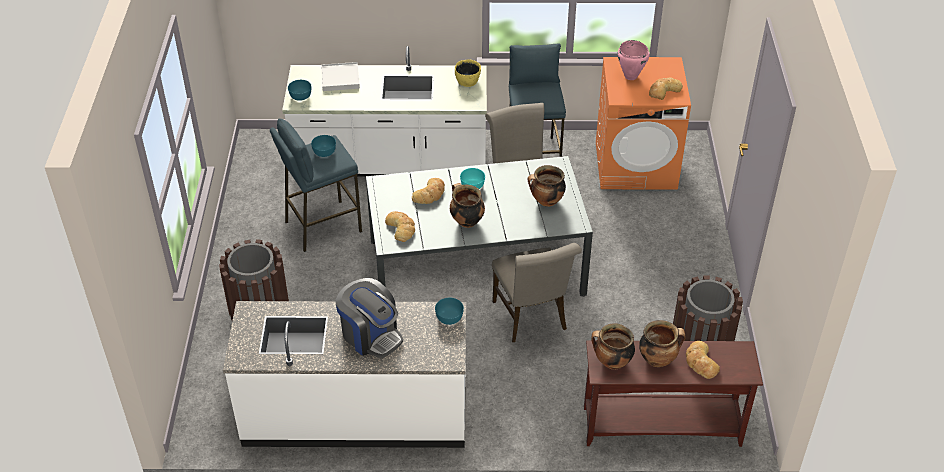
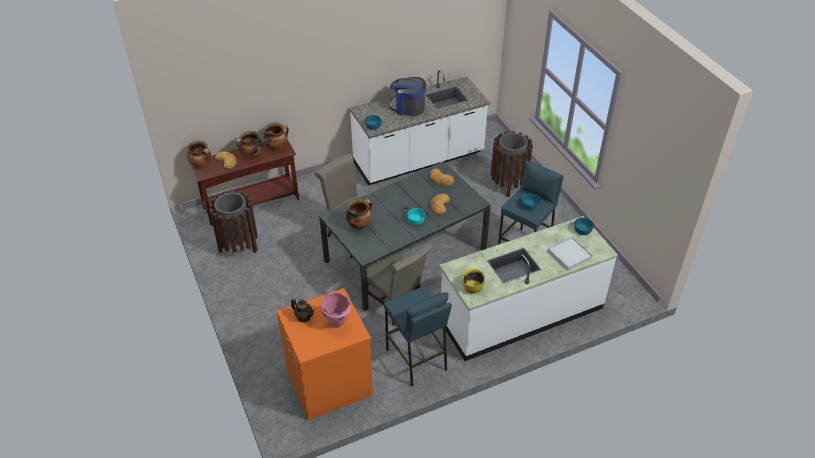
camera: 155 degrees right, 0 degrees up
(466, 221) = (404, 196): cooking pot -> cooking pot (202, 166)
(663, 90) = (303, 317): bread -> teapot

